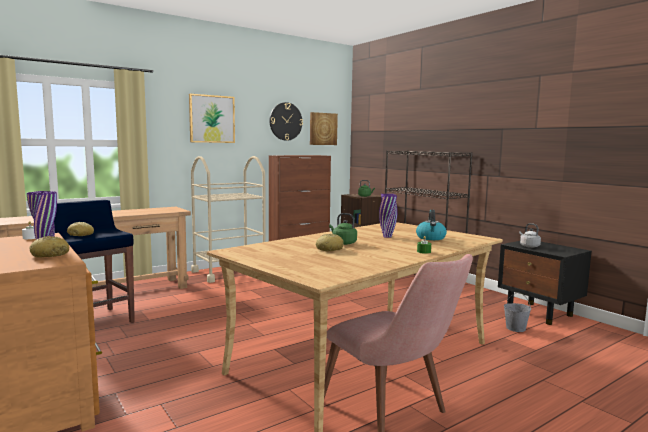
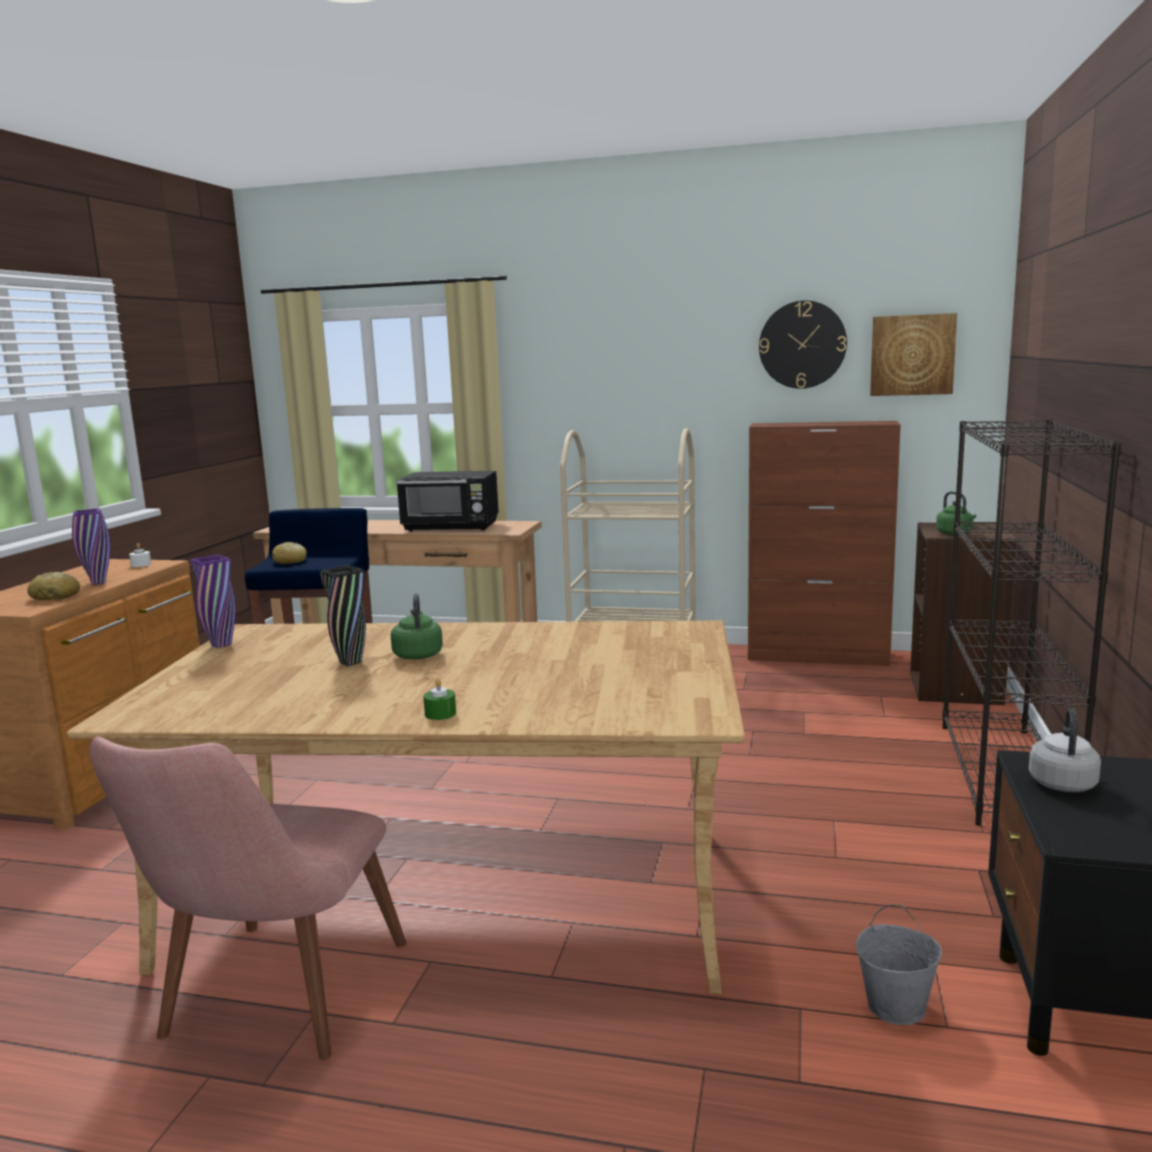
camera: 50 degrees right, 5 degrees up
(136, 212) = (452, 527): none -> black microwave
(212, 119) = (627, 353): picture -> none
(329, 249) = (350, 662): bread -> black vase
(387, 236) = (540, 658): purple vase -> purple vase (221, 644)
(431, 238) = (598, 685): kettle -> none

